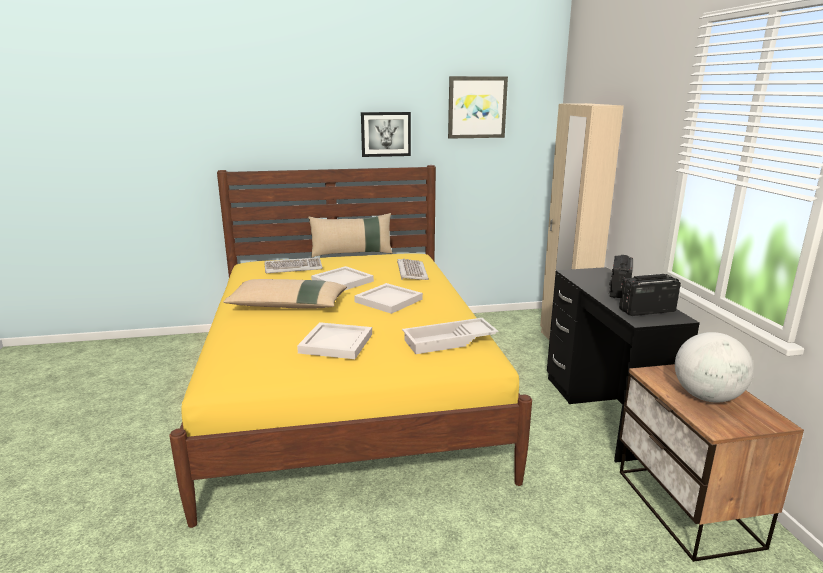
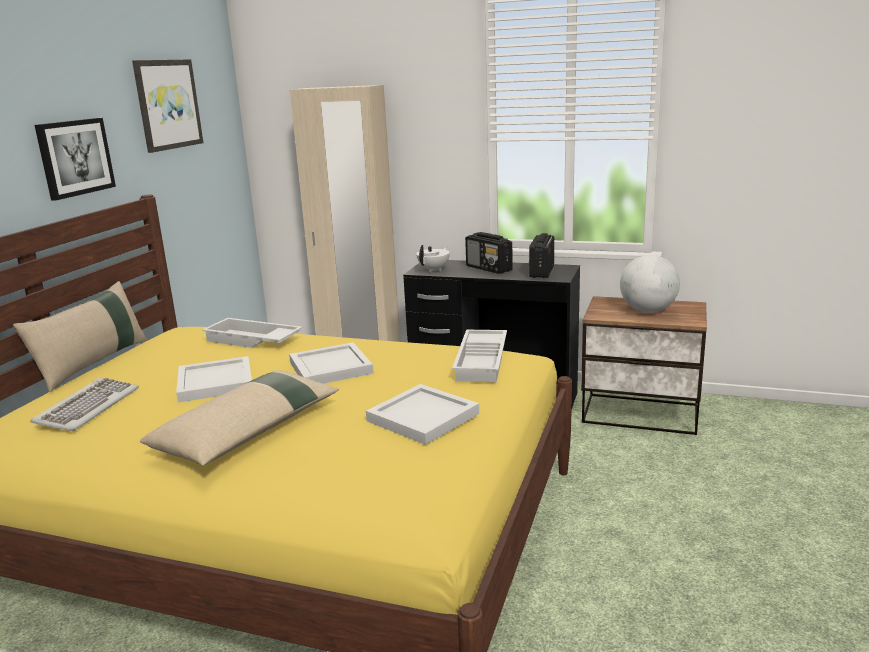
camera: 60 degrees left, 0 degrees up
(411, 272) = (252, 340): keyboard -> white tray
(583, 275) = (434, 269): none -> white teapot

